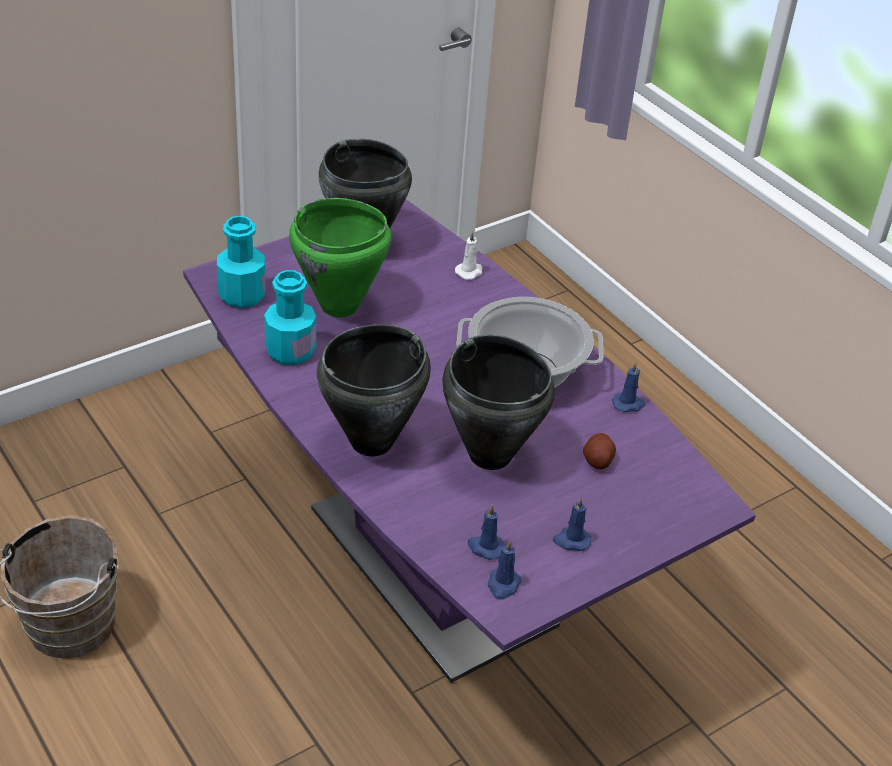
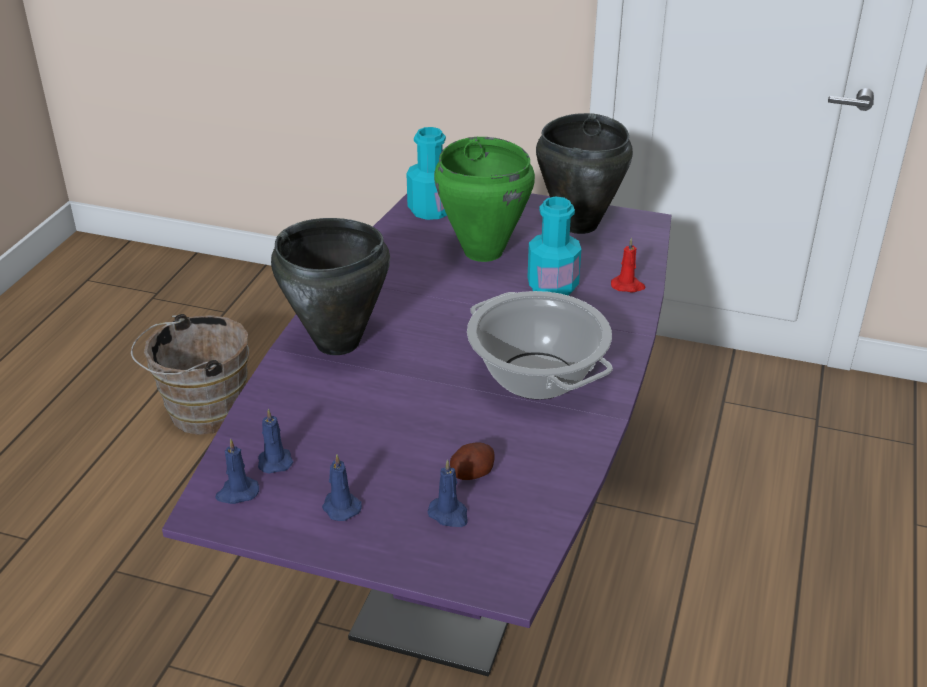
camera: 55 degrees right, 5 degrees down
(290, 351) = (396, 258): turquoise bottle -> turquoise bottle (552, 286)
(469, 272) = (628, 286): white candle -> red candle
(490, 454) = (400, 408): black cooking pot -> none
(628, 404) = (581, 455): blue candle -> blue candle (449, 514)

